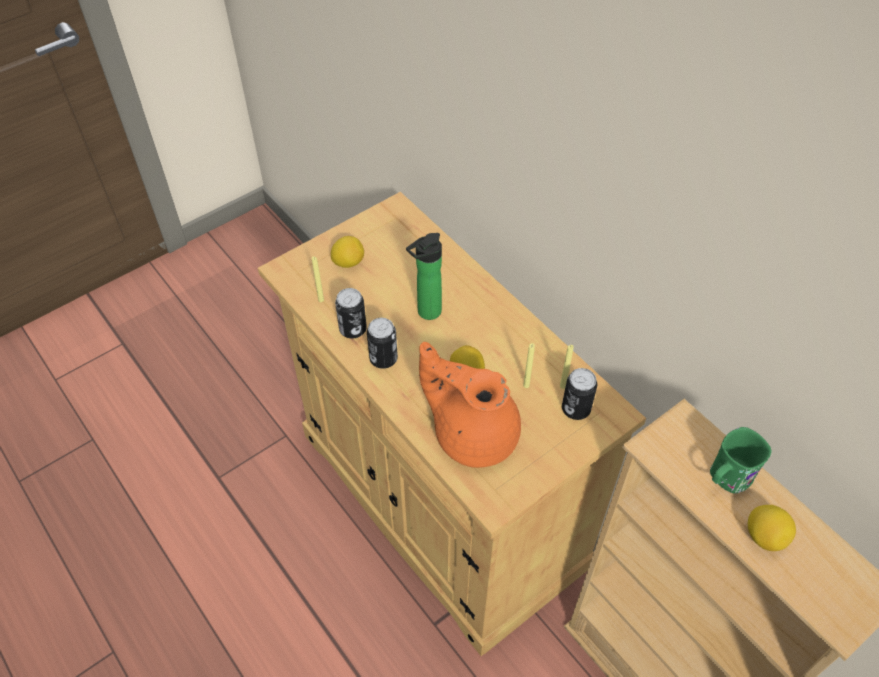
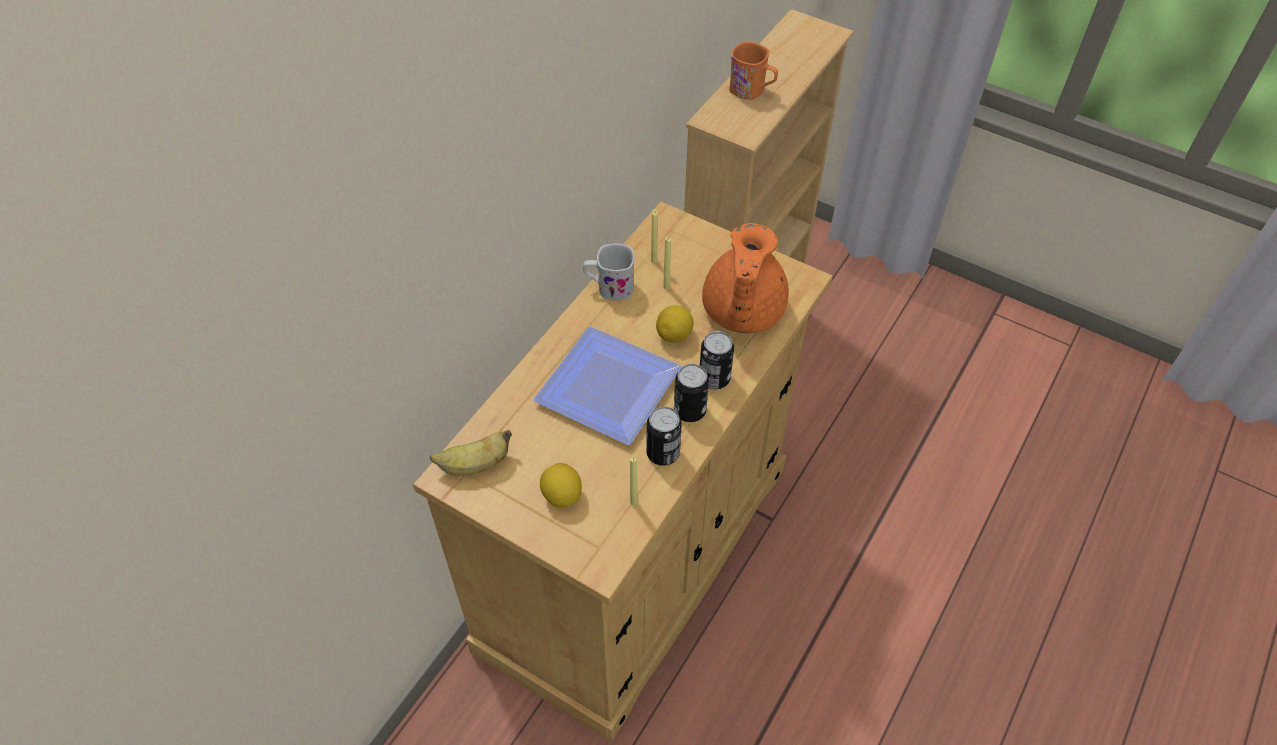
camera: 110 degrees left, 0 degrees up
(398, 223) = (474, 465): none -> banana
(426, 313) = (609, 392): bottle -> plate
(540, 343) = (609, 287): none -> white mug
(576, 409) = (675, 246): can -> can (714, 378)
(726, 478) = (752, 91): green mug -> orange mug
(764, 536) = (789, 69): lemon -> none

